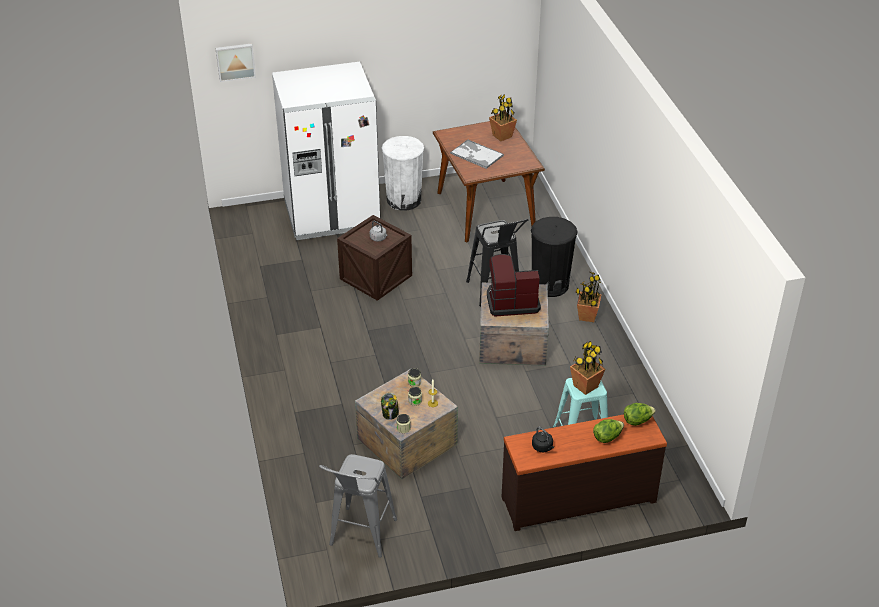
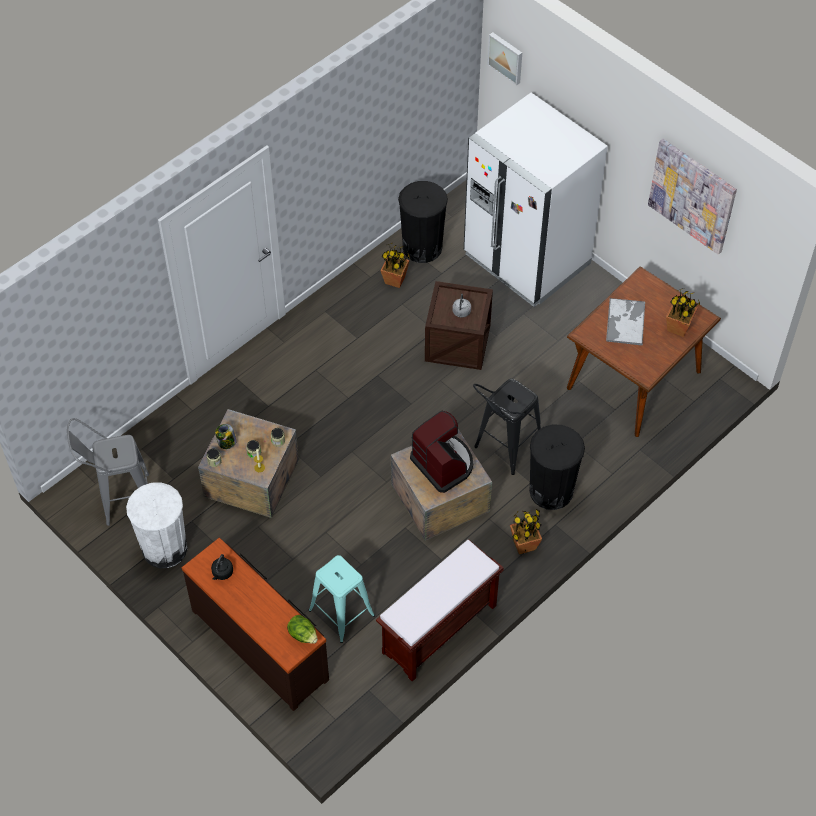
camera: 60 degrees right, 15 degrees up
(266, 259) = (422, 247): none -> black trash can
(403, 200) = (595, 304): white trash can -> white trash can (164, 548)
(444, 44) = (692, 195): none -> picture
(585, 386) = (338, 574): potted plant -> potted plant (395, 280)
(607, 437) = (265, 619): lettuce -> none
(633, 389) = (439, 630): none -> brown bench

